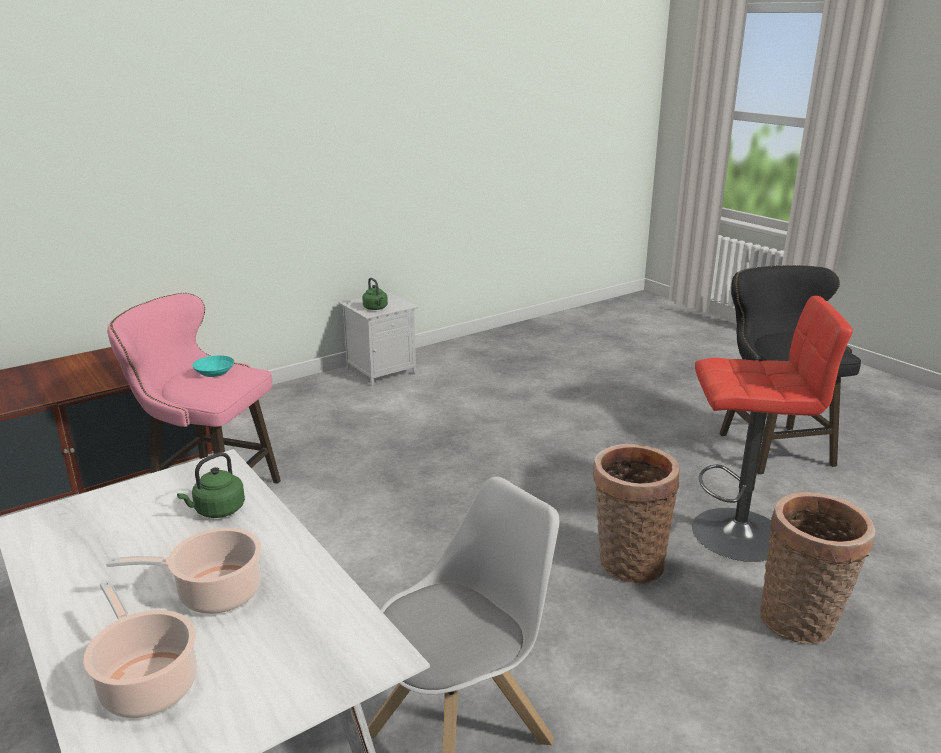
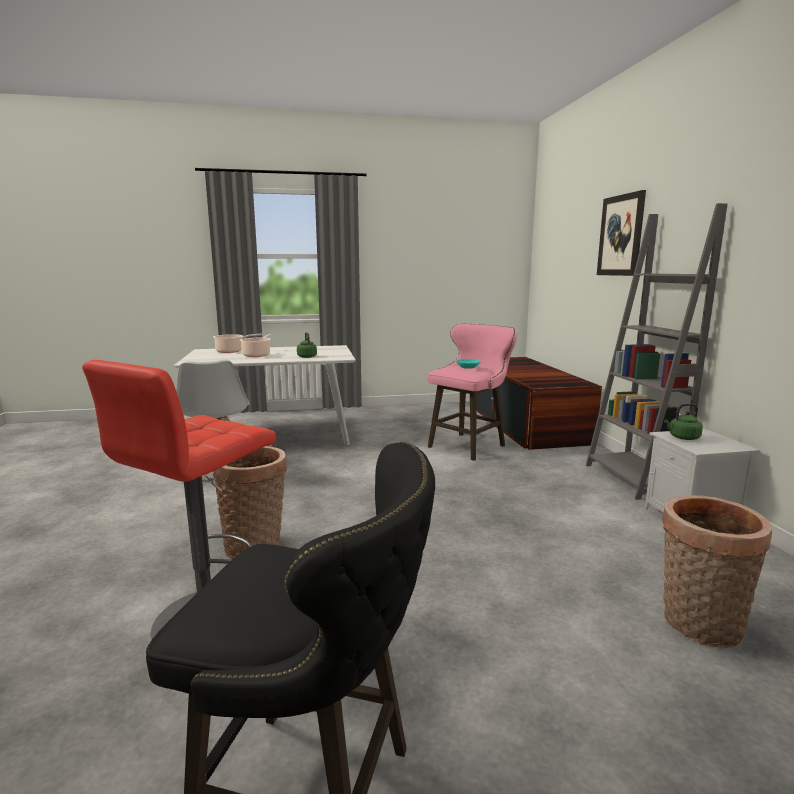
camera: 115 degrees right, 10 degrees down
(132, 128) = (621, 235): none -> picture
(298, 391) = (632, 479): none -> grey bookcase
(801, 622) = (95, 592): basket -> basket (698, 626)

